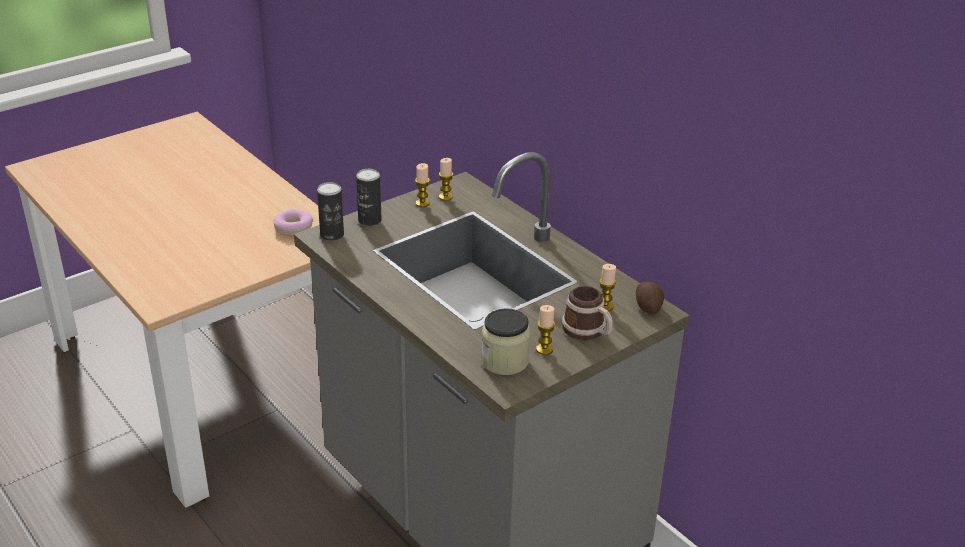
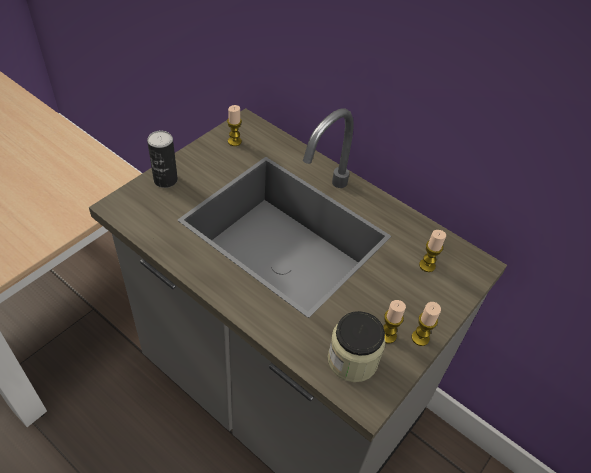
camera: 15 degrees left, 15 degrees up
(293, 228) = (83, 176): donut -> none
(332, 235) = (130, 204): can -> none
(422, 203) = (213, 152): candle -> candle (420, 338)
(588, 332) = (422, 303): mug -> none
(648, 306) = (466, 259): potato -> none

